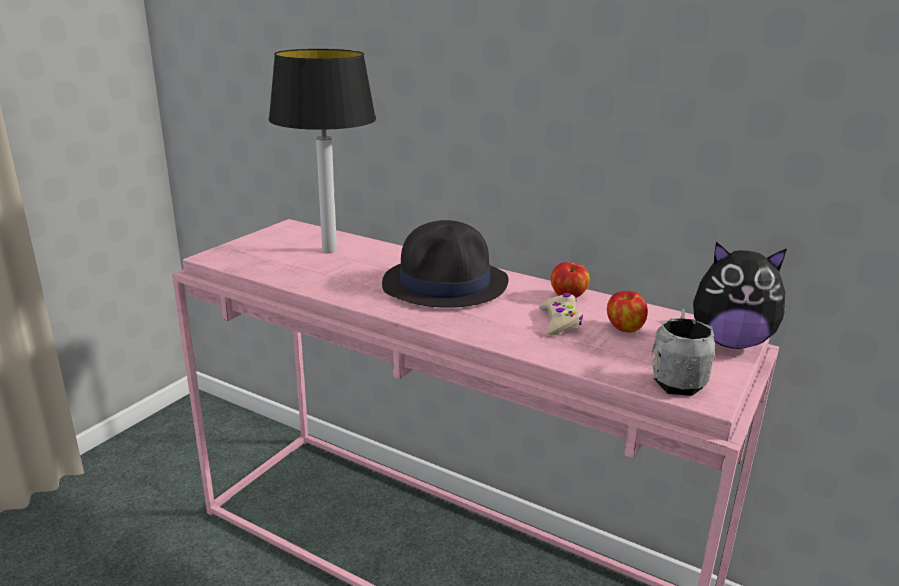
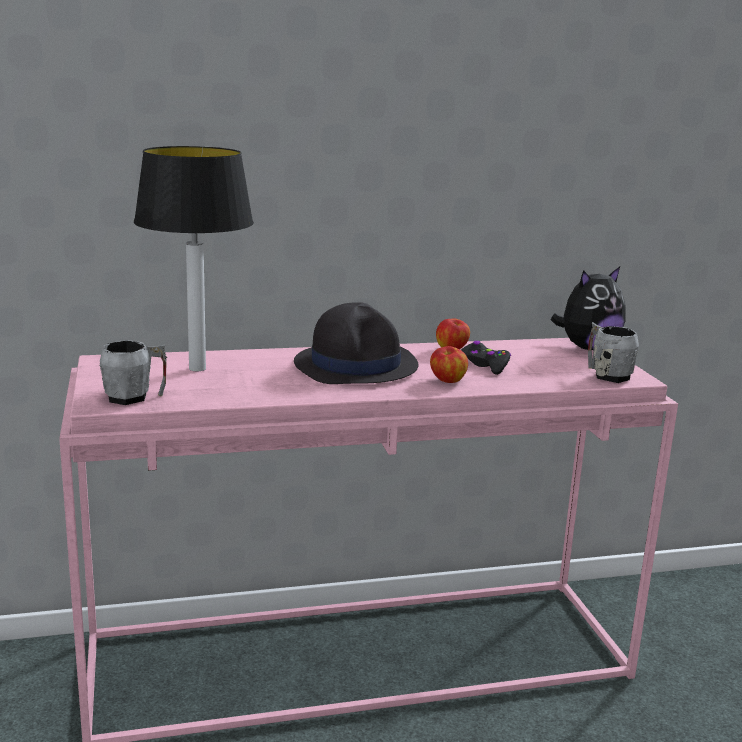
camera: 45 degrees left, 5 degrees down
(242, 258) = (135, 397): none -> grey mug
(560, 322) = (483, 365): beige game controller -> black game controller
(624, 328) = (524, 358): apple -> apple (447, 381)

